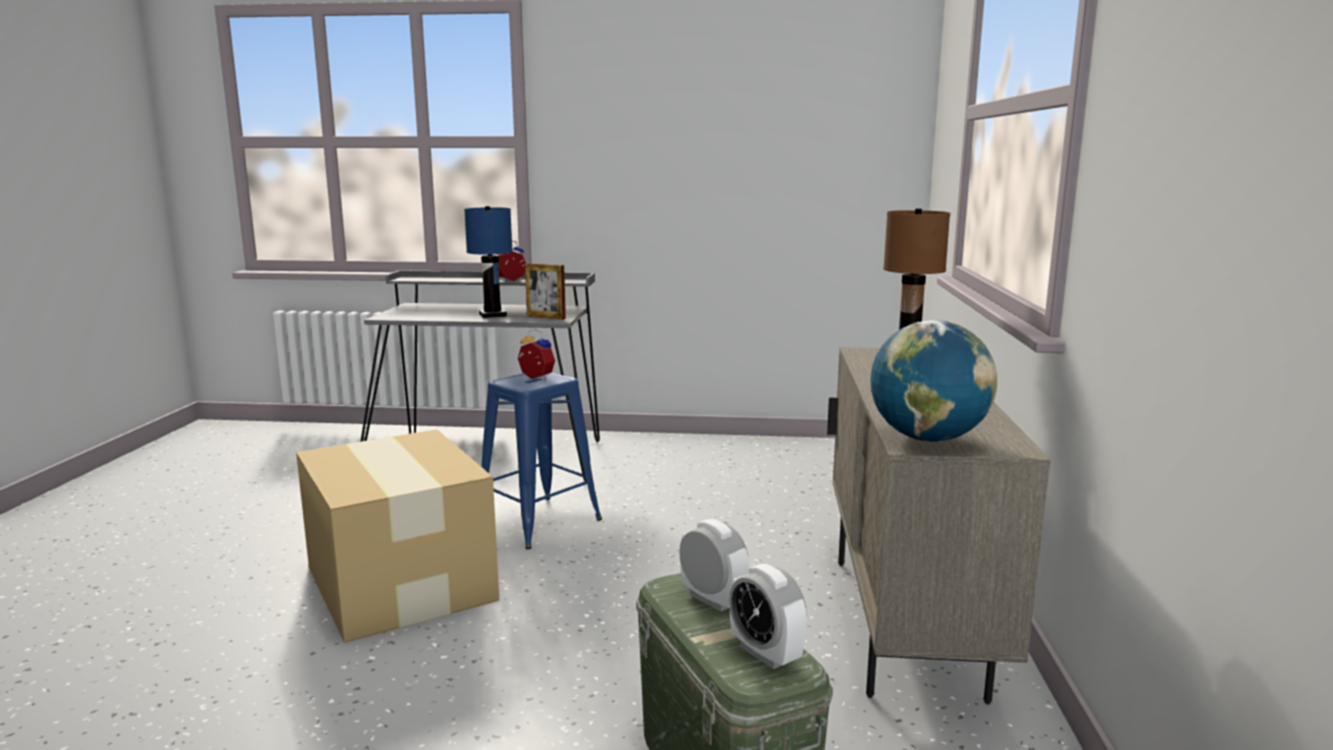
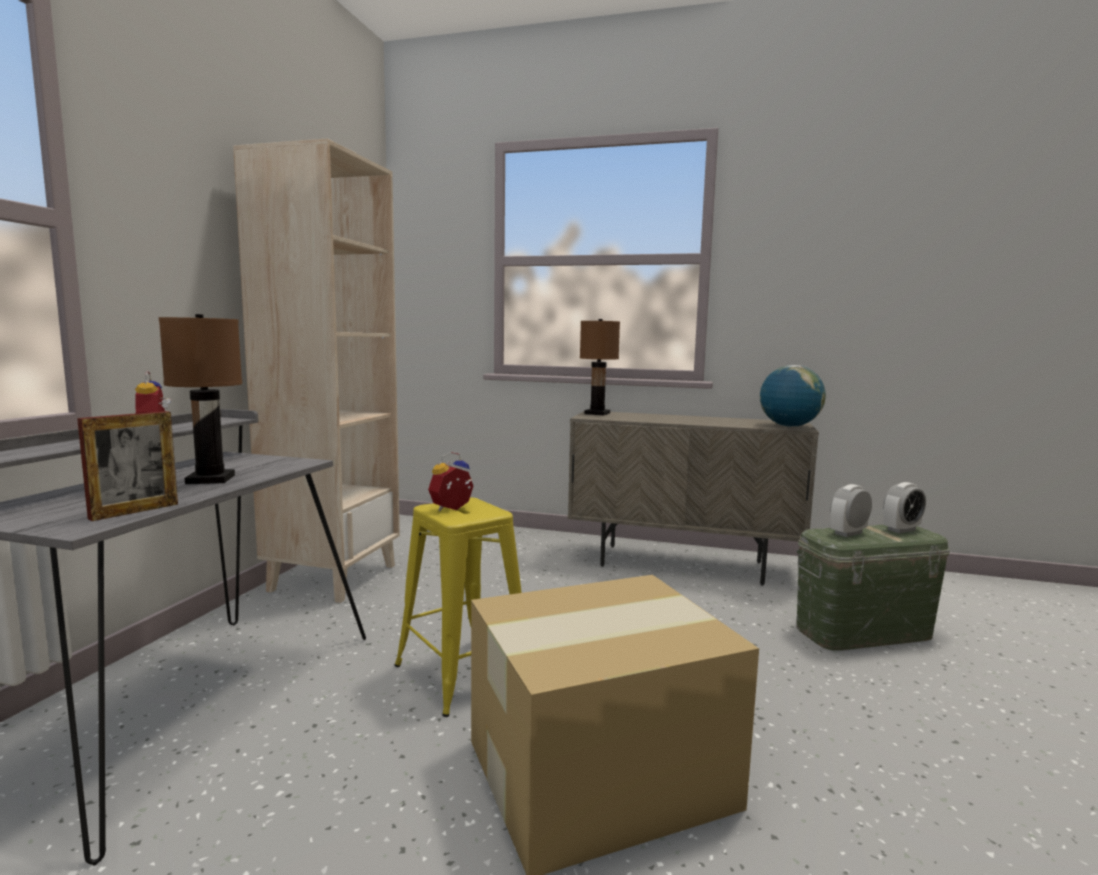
camera: 80 degrees left, 5 degrees down
(492, 315) = (211, 479): blue table lamp -> brown table lamp
(538, 522) = (462, 674): blue stool -> yellow stool
(546, 317) = (278, 464): picture frame -> picture frame (134, 511)
(703, 450) = (333, 577): none -> beige bookcase

